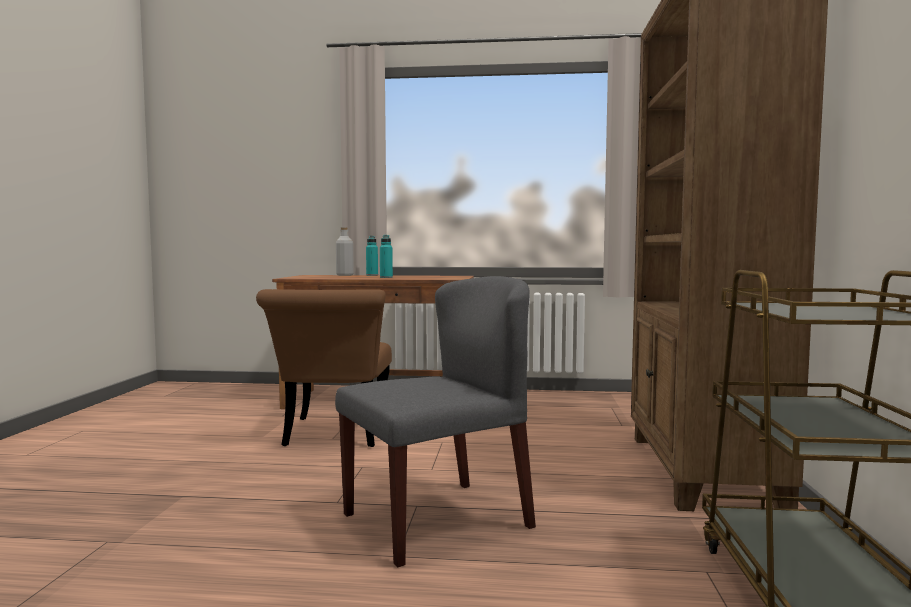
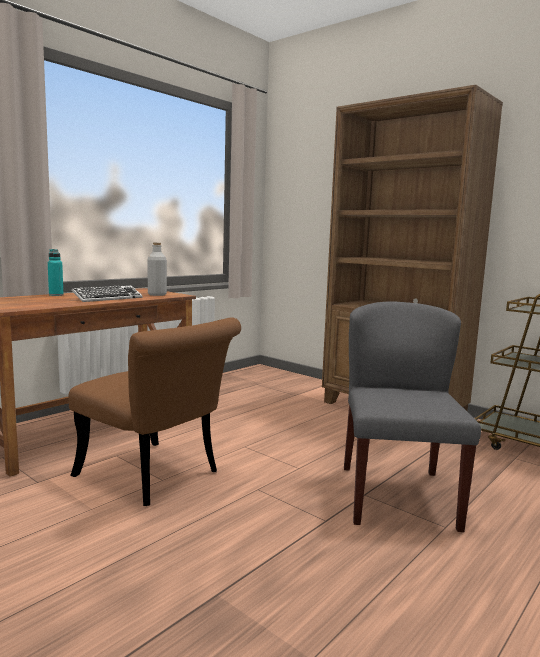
camera: 55 degrees left, 5 degrees up
(344, 275) = (25, 297): grey bottle -> grey bottle (157, 294)
(386, 277) = (107, 298): turquoise bottle -> keyboard

